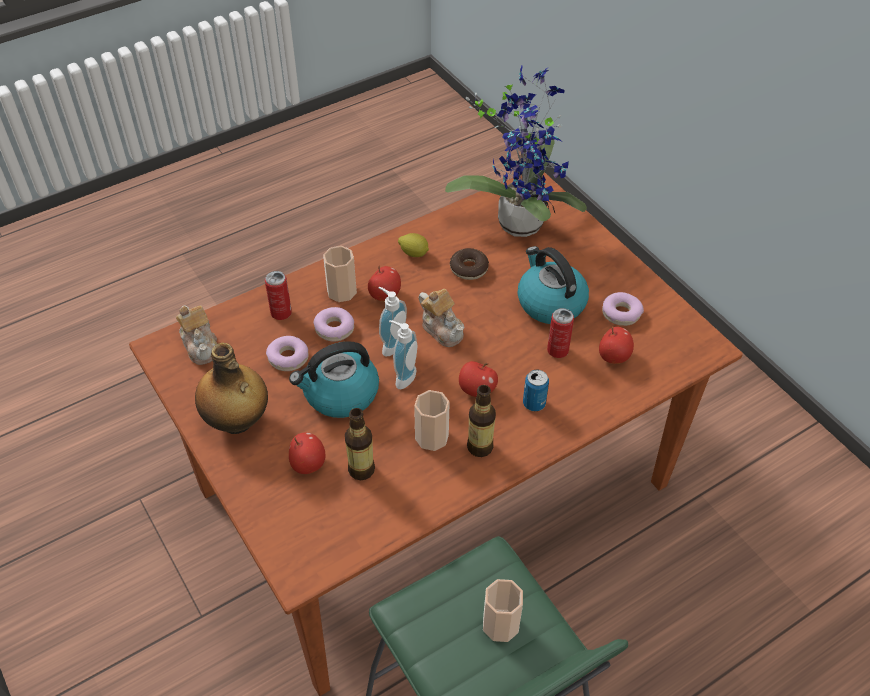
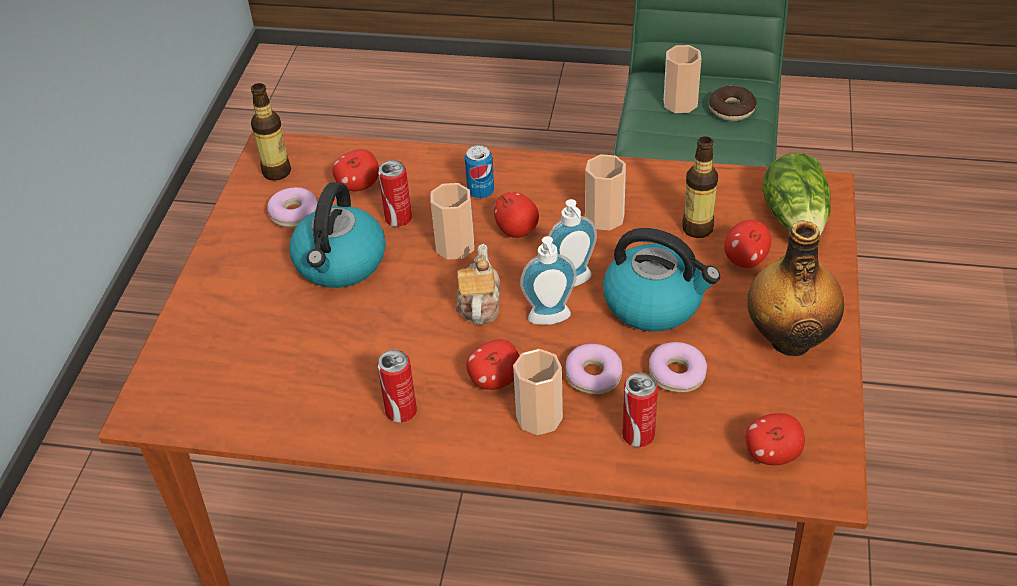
camera: 135 degrees left, 5 degrees down
(201, 345) = (772, 454): teapot -> apple
(297, 524) = (796, 220): none -> lettuce
(414, 253) = (401, 411): lemon -> can
(469, 269) = (367, 351): donut -> donut (731, 110)
(480, 447) = (570, 187): bottle -> bottle (277, 172)
(500, 354) = (455, 246): none -> cup
(520, 219) = (230, 374): potted plant -> none

